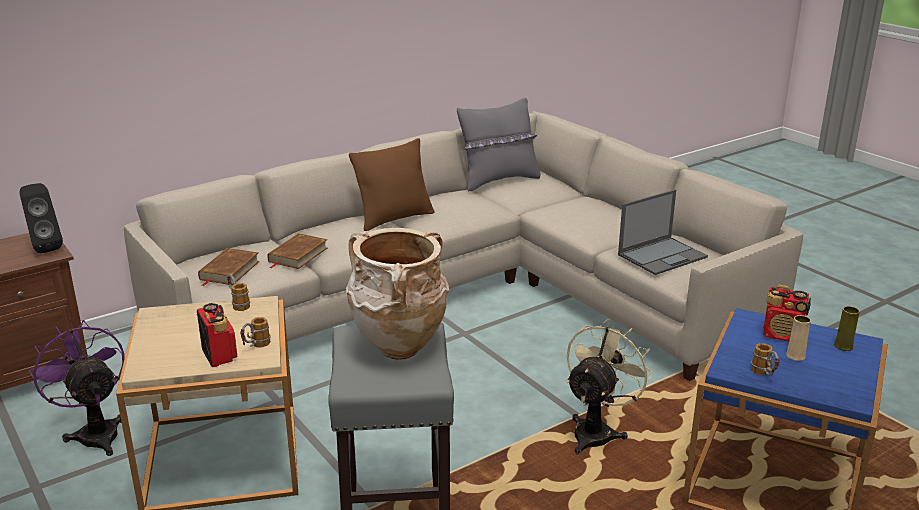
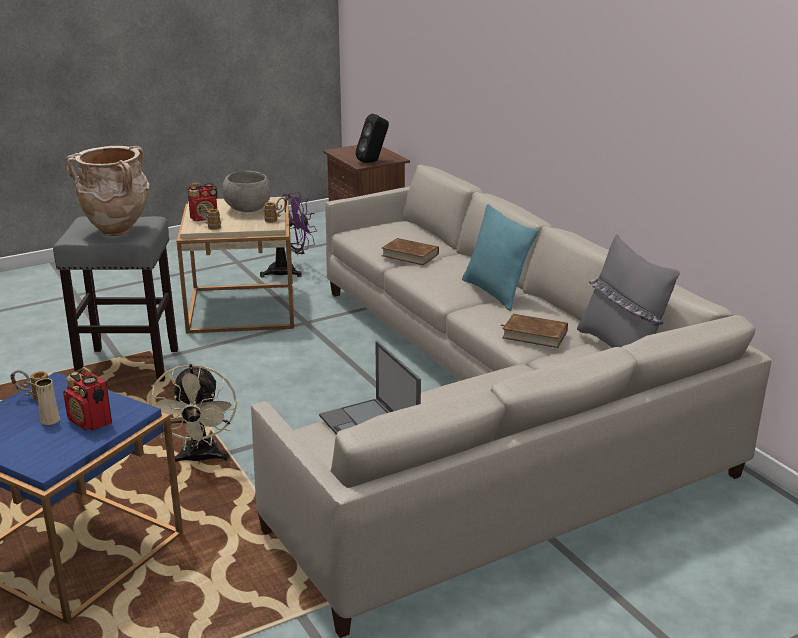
camera: 95 degrees right, 0 degrees up
(193, 327) = (247, 210): none -> grey bowl
(229, 270) = (383, 234): brown book -> brown book (534, 334)
(394, 218) = (495, 292): brown pillow -> turquoise pillow
(597, 431) = (199, 459): beige fan -> beige fan turned 45 degrees clockwise
(782, 335) = (90, 422): radio -> radio turned 75 degrees counterclockwise
(843, 346) = (46, 452): yellow vase -> none

